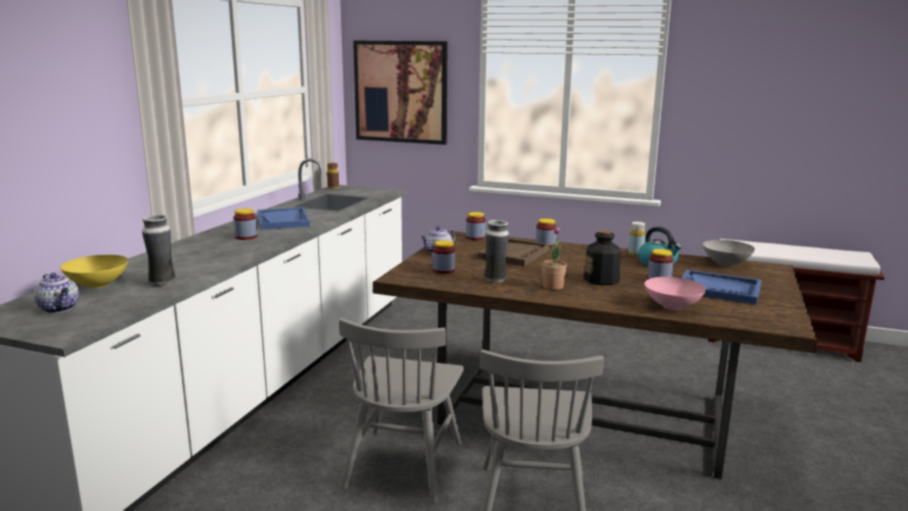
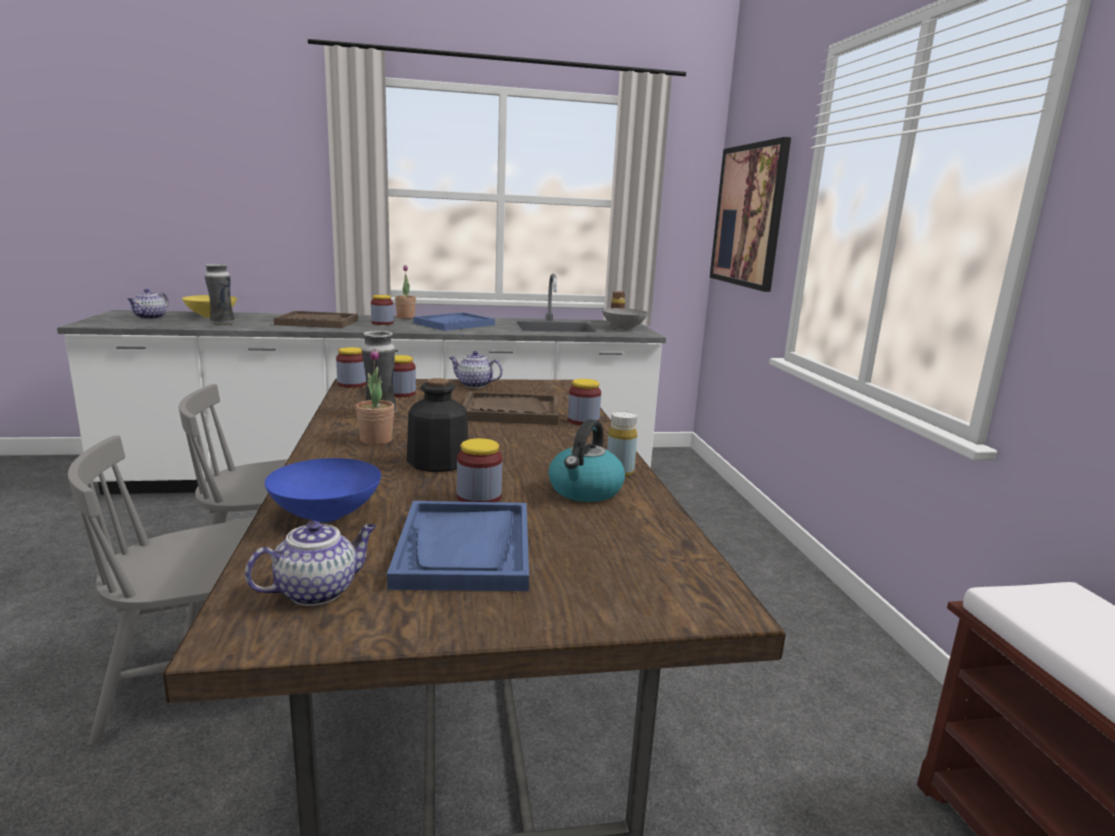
camera: 60 degrees right, 0 degrees up
(208, 253) = (317, 322): none -> brown tray
(225, 228) = (405, 317): none -> potted plant
(475, 237) = (563, 391): jar -> jar (352, 384)
(671, 307) = (325, 514): pink bowl -> blue bowl
(725, 264) = (666, 548): grey bowl -> grey bowl (623, 328)
(755, 314) = (318, 591): none -> teapot

